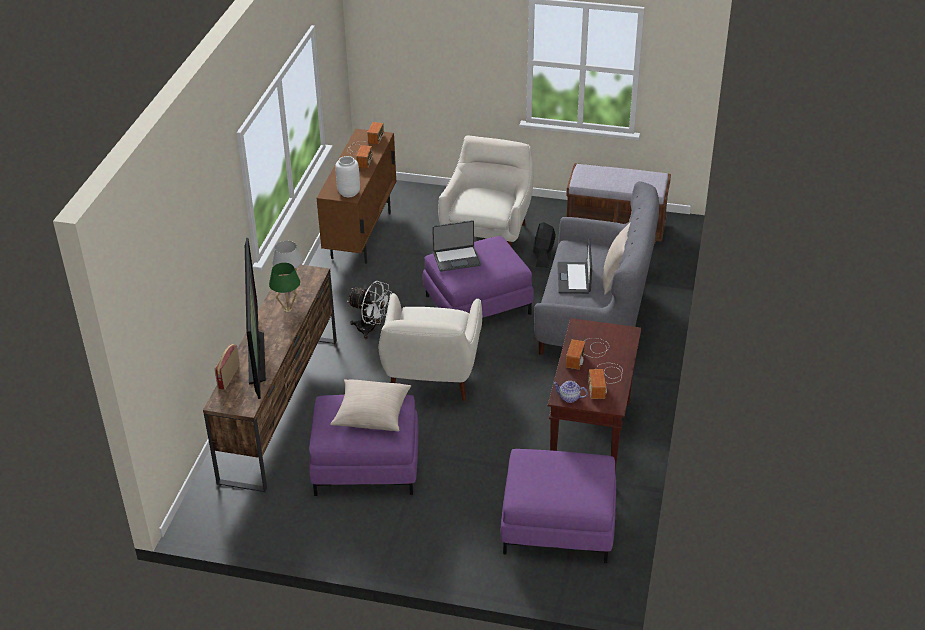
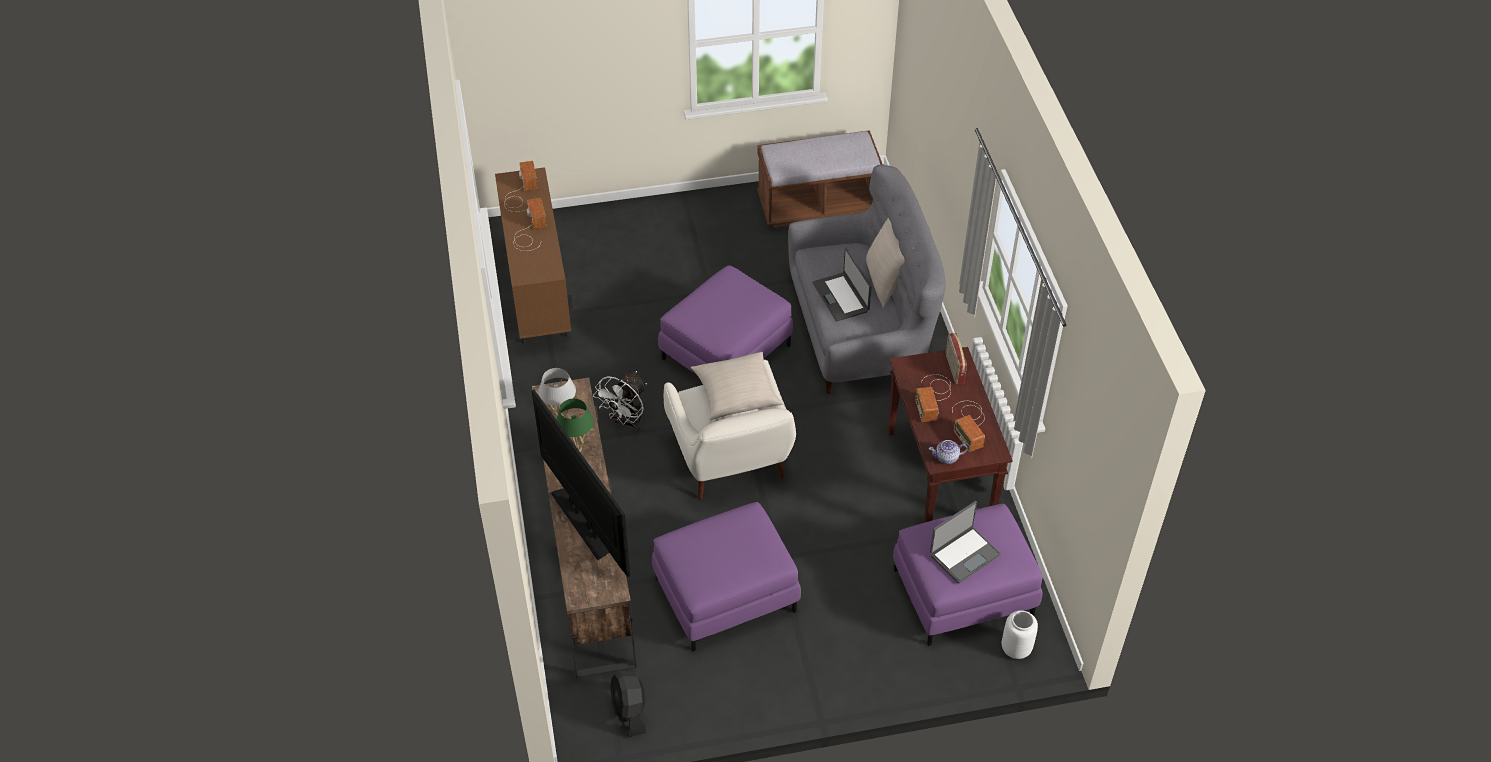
camera: 25 degrees left, 10 degrees up
(228, 377) = (567, 558): radio -> radio (954, 368)
(349, 192) = (546, 267): white vase -> white vase (1016, 648)
(370, 329) = (626, 422): white fan -> white fan turned 120 degrees clockwise
(372, 414) = (732, 542): beige pillow -> beige pillow (736, 394)
(456, 259) = (702, 312): laptop -> laptop (964, 554)
(487, 234) = (683, 256): white armchair -> none
(543, 256) = (761, 267): black fan -> black fan (629, 712)

